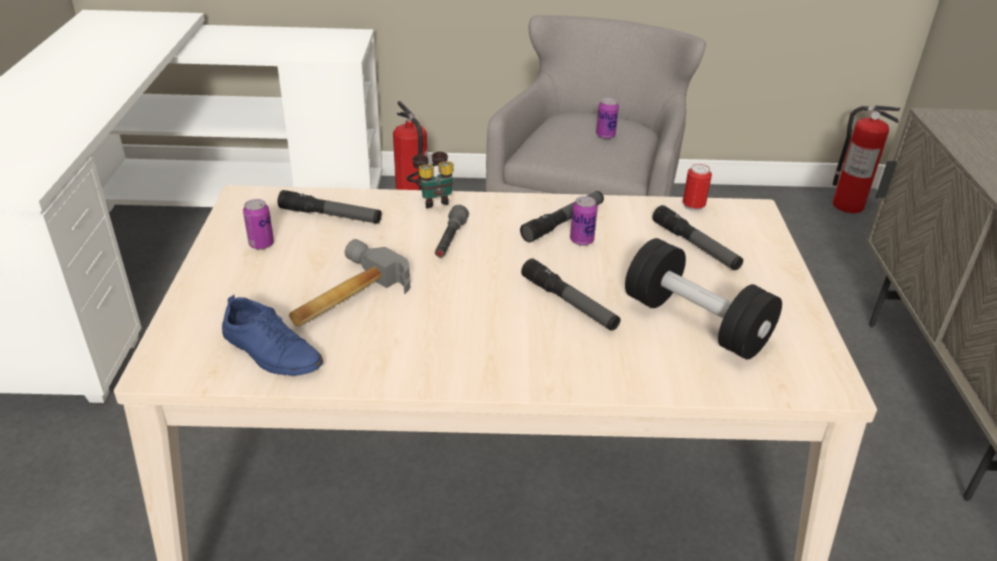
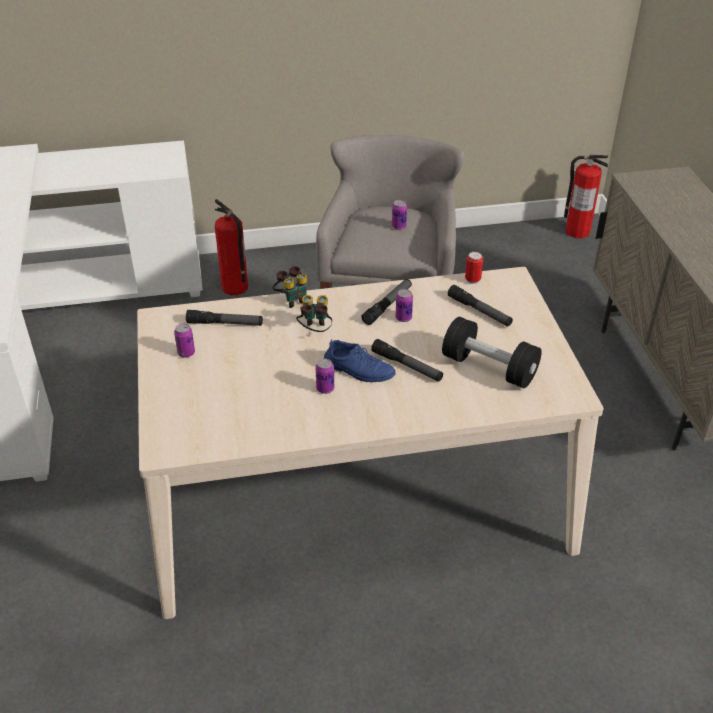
camera: 10 degrees left, 5 degrees up
(271, 351) = (228, 428): blue shoe -> blue shoe (358, 370)
(343, 296) = (258, 383): hammer -> none
(437, 317) = (325, 389): none -> can
(450, 240) = (315, 331): grey flashlight -> binoculars

